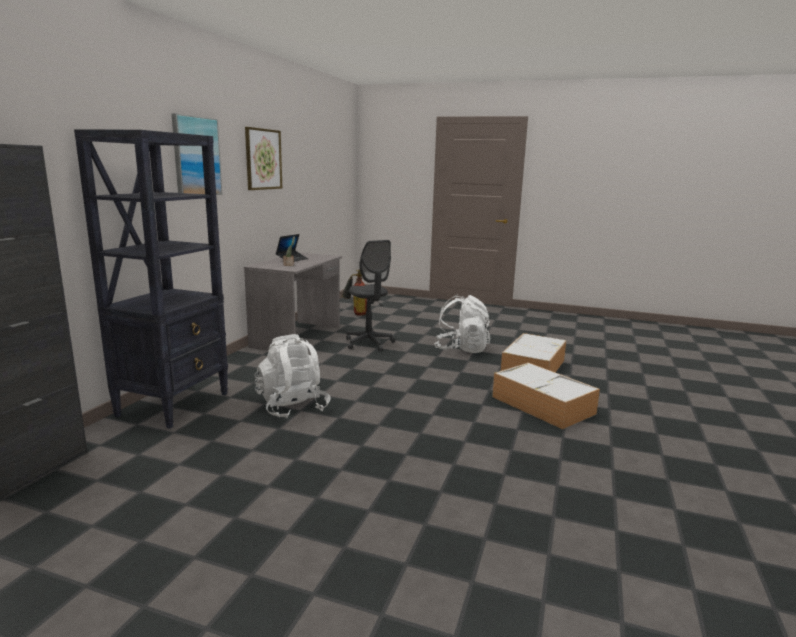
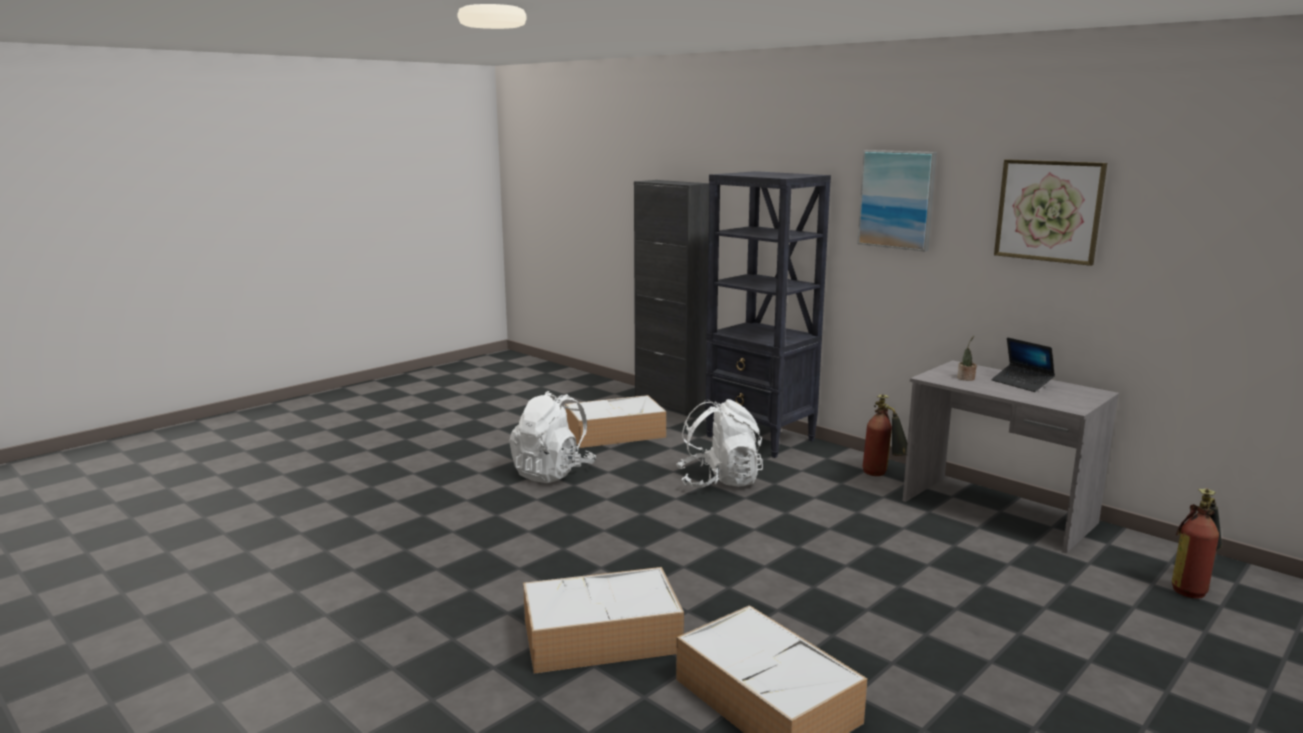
camera: 115 degrees right, 0 degrees up
(162, 483) = (616, 433): none -> storage box
(252, 360) = (882, 475): none -> fire extinguisher
(369, 343) = (954, 562): grey office chair -> none
(461, 349) = (905, 648): white backpack -> white backpack (553, 473)

